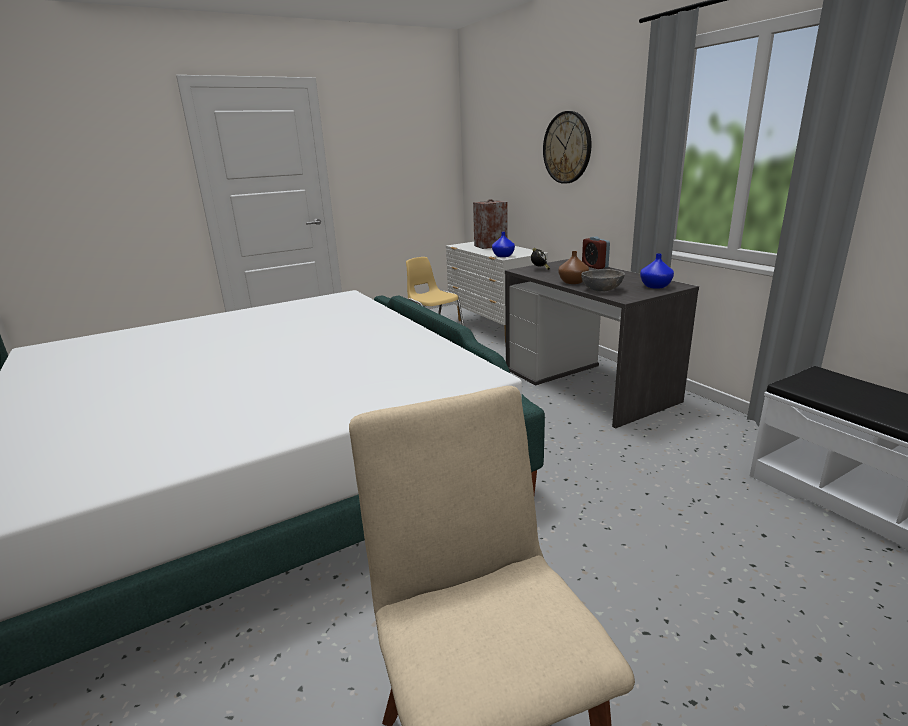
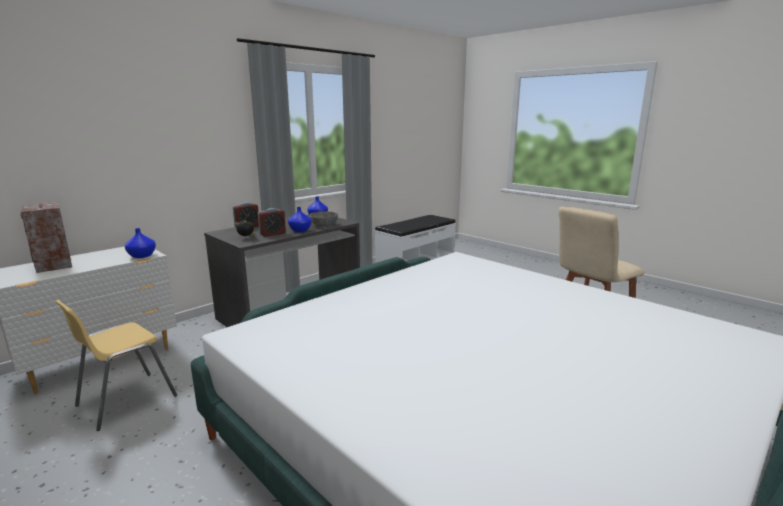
camera: 105 degrees left, 5 degrees down
(557, 275) = (272, 234): none -> alarm clock
(567, 148) = (147, 132): wall clock -> none
(572, 282) = (300, 230): brown vase -> blue vase

